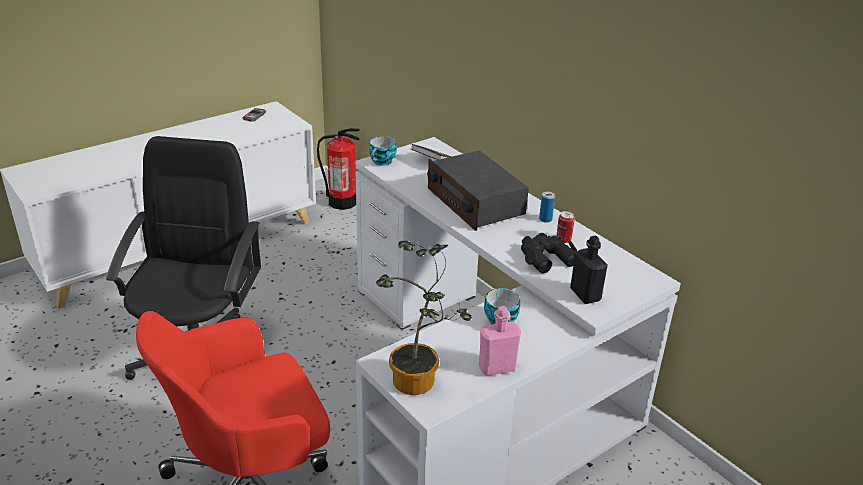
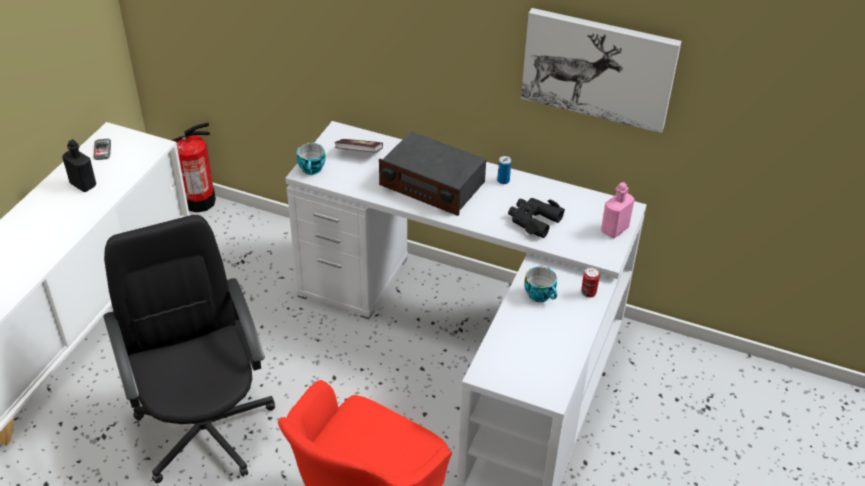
camera: 30 degrees left, 10 degrees up
(419, 384) = (527, 379): potted plant -> none
(497, 368) = (570, 338): pink bottle -> pink bottle (614, 229)
(563, 240) = (533, 196): can -> can (588, 293)
(585, 295) = (590, 245): black bottle -> black bottle (83, 184)
(651, 106) = (598, 68): none -> picture

